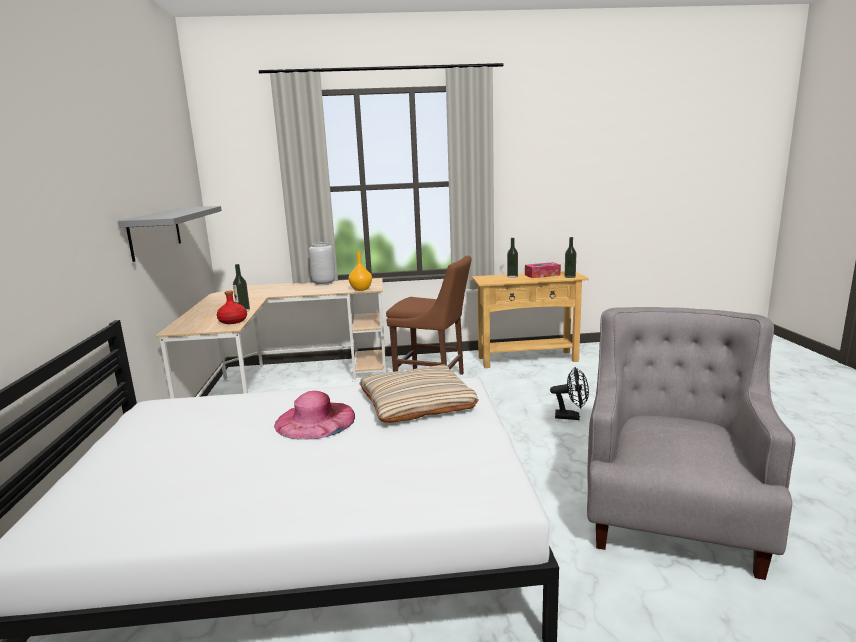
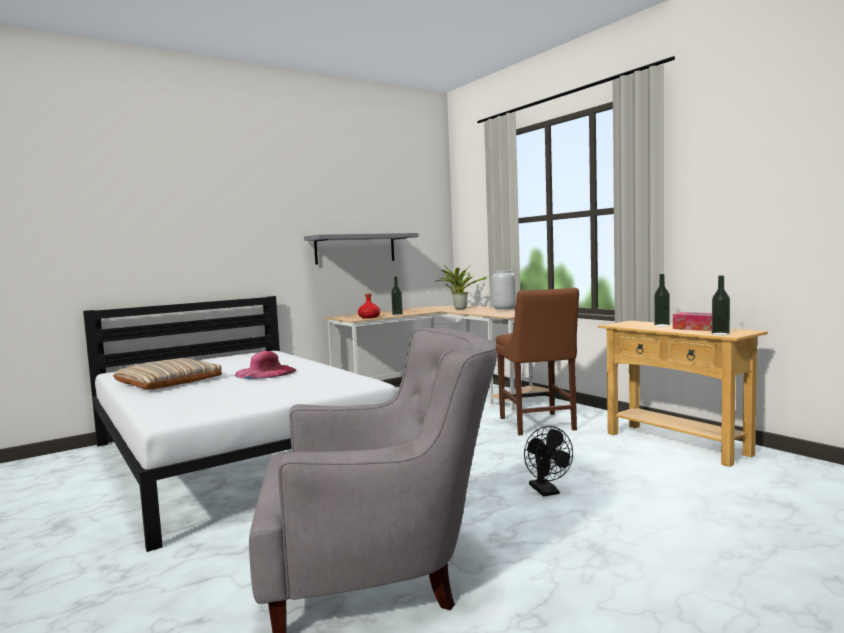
camera: 60 degrees right, 10 degrees down
(270, 290) = (459, 308): none -> potted plant
(360, 289) = (501, 315): orange vase -> none
(416, 401) = (318, 381): beige pillow -> beige pillow (169, 381)

